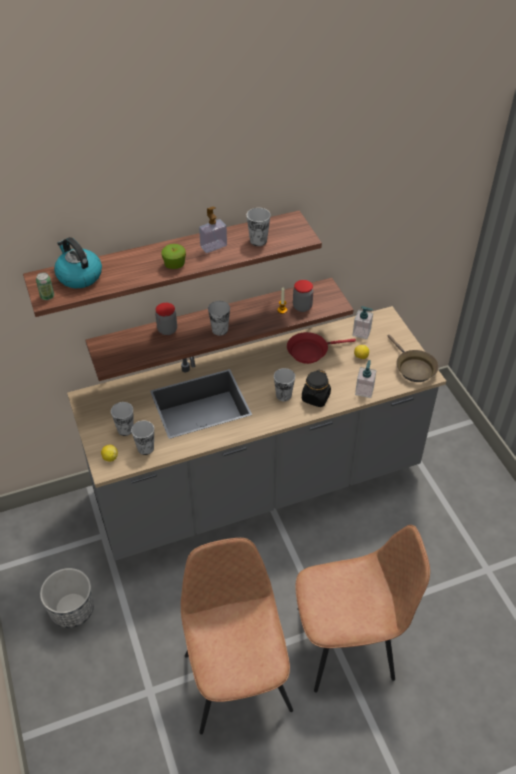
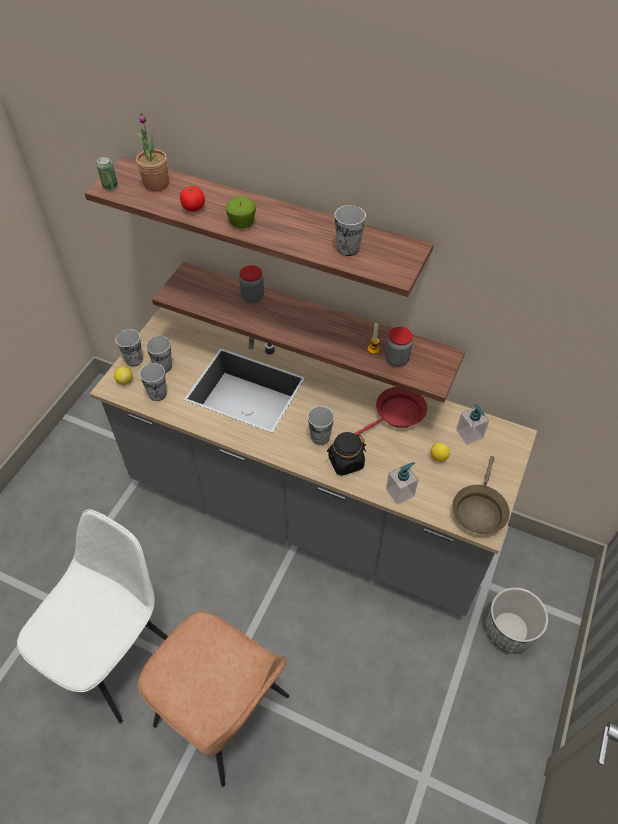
camera: 45 degrees right, 5 degrees up
(72, 609) = (76, 490): planter -> planter (509, 631)
(79, 276) = (156, 184): kettle -> potted plant
(128, 274) = (193, 207): none -> tomato
(213, 246) = (300, 228): soap dispenser -> none
(220, 330) = (294, 328): cup -> cup (134, 360)
(237, 679) = (114, 653): brown chair -> white chair
(310, 351) = (396, 415): red frying pan -> red frying pan turned 120 degrees clockwise

